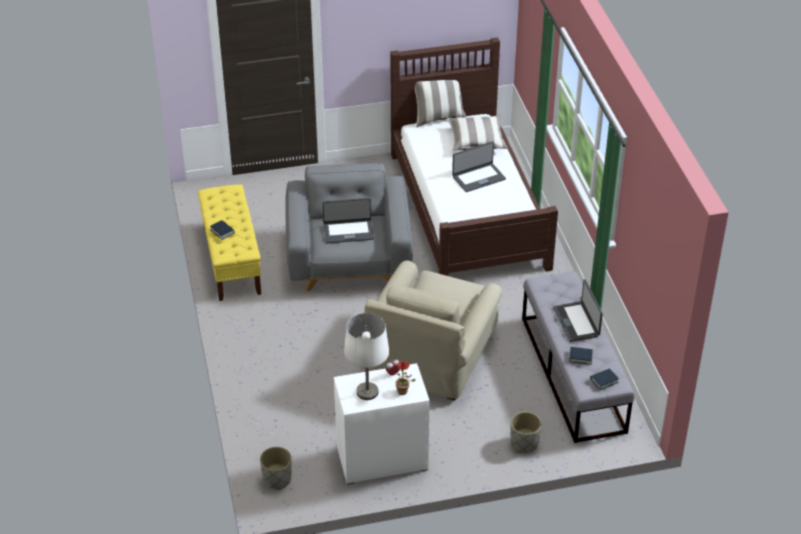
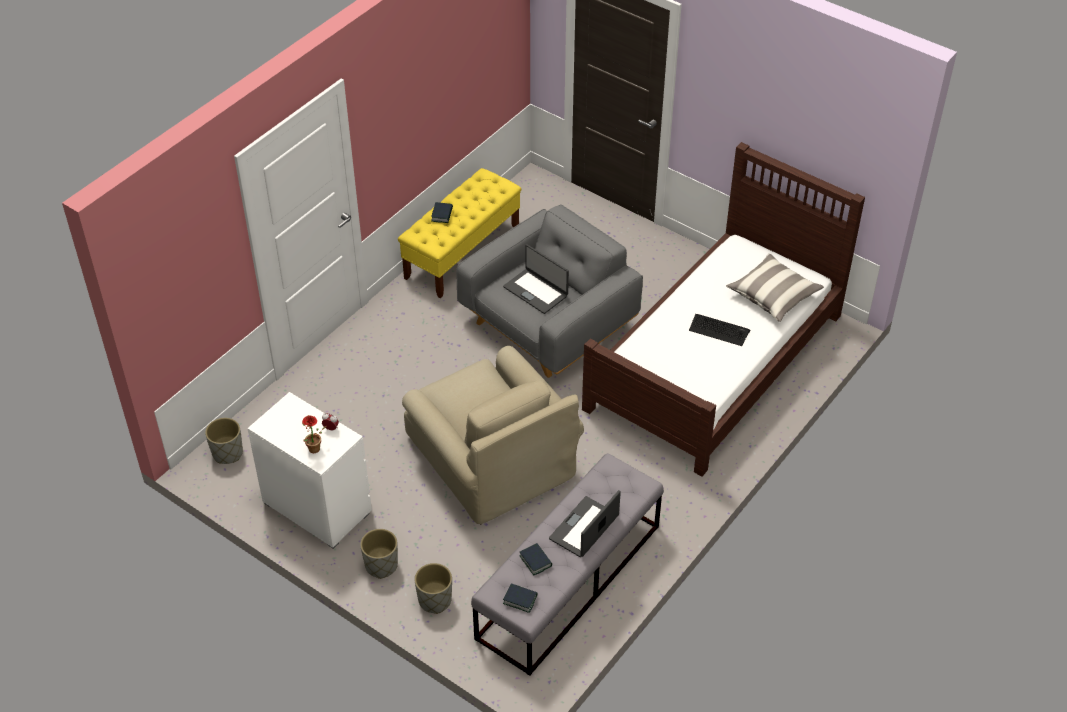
camera: 50 degrees right, 5 degrees up
(367, 392) = (291, 426): white table lamp -> none
(433, 351) = (490, 457): beige armchair -> beige armchair turned 105 degrees counterclockwise
(438, 117) = (775, 249): pillow -> none
(467, 454) = (381, 565): none -> grey planter
(478, 177) = (719, 330): laptop -> keyboard

